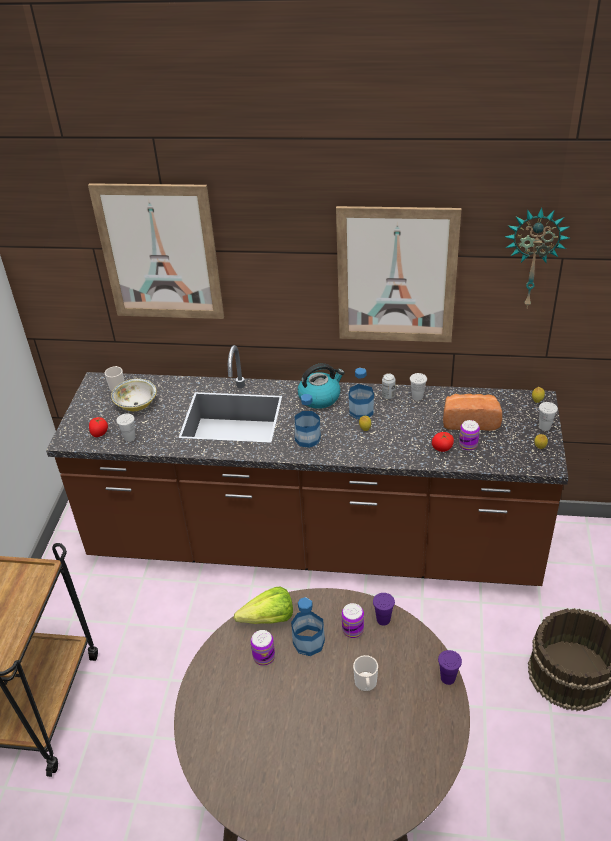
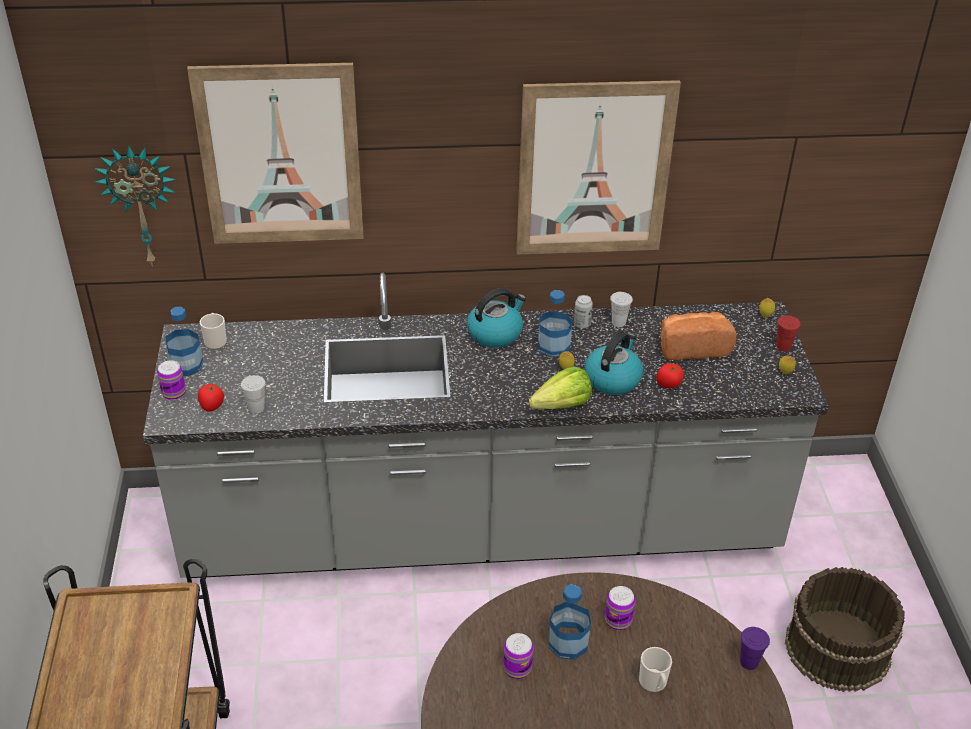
camera: 15 degrees left, 0 degrees up
(136, 404) = (250, 363): bowl -> none
(264, 620) = (502, 623): lettuce -> lettuce (556, 407)
(307, 439) = (496, 387): bottle -> bottle (186, 365)
(313, 545) = (482, 530): brown counter -> grey counter
(383, 619) = (651, 603): purple cup -> none
(399, 440) = (612, 379): none -> kettle
(468, 445) = (699, 377): can -> can (174, 393)
(533, 257) = (763, 137): wall clock -> wall clock (141, 204)
(544, 427) = (783, 346): white cup -> red cup

